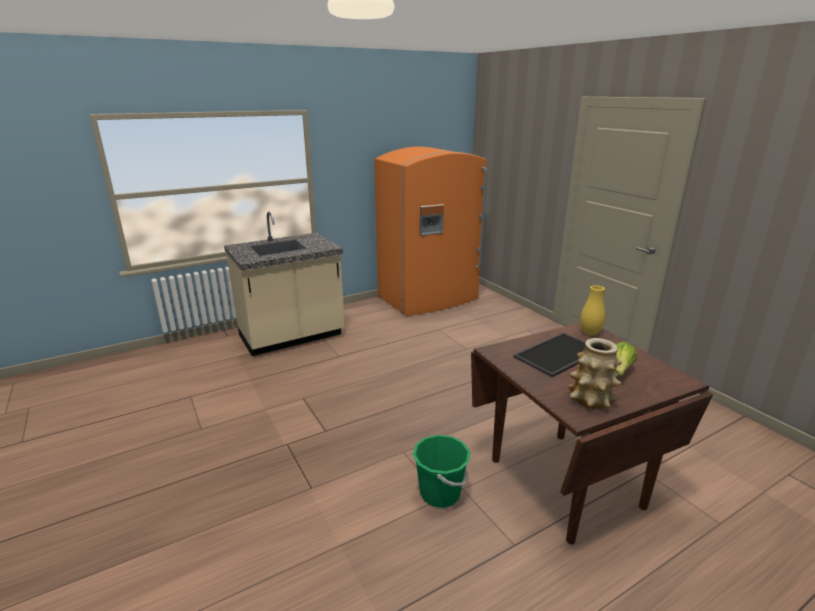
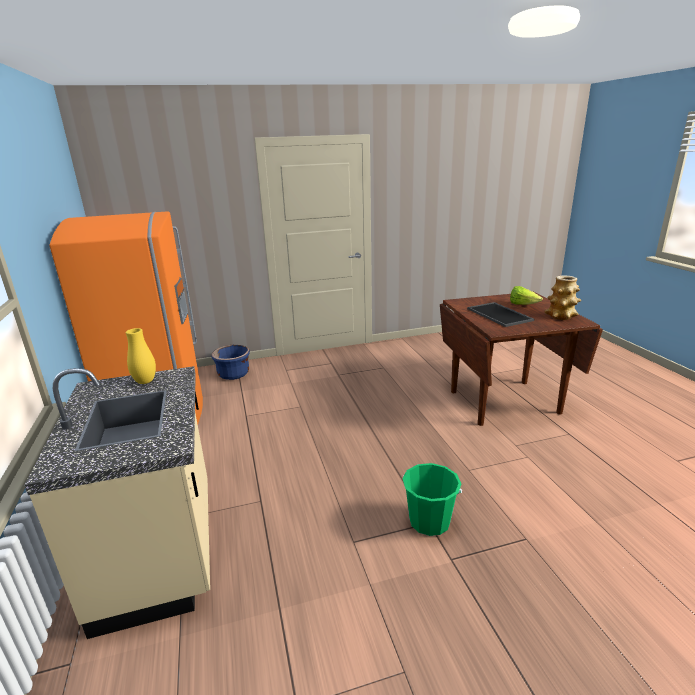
camera: 75 degrees left, 0 degrees up
(440, 493) = (522, 457): green bucket -> green bucket (429, 521)
(500, 310) = (233, 374): none -> blue planter
(590, 333) = (464, 302): yellow vase -> yellow vase (145, 381)

